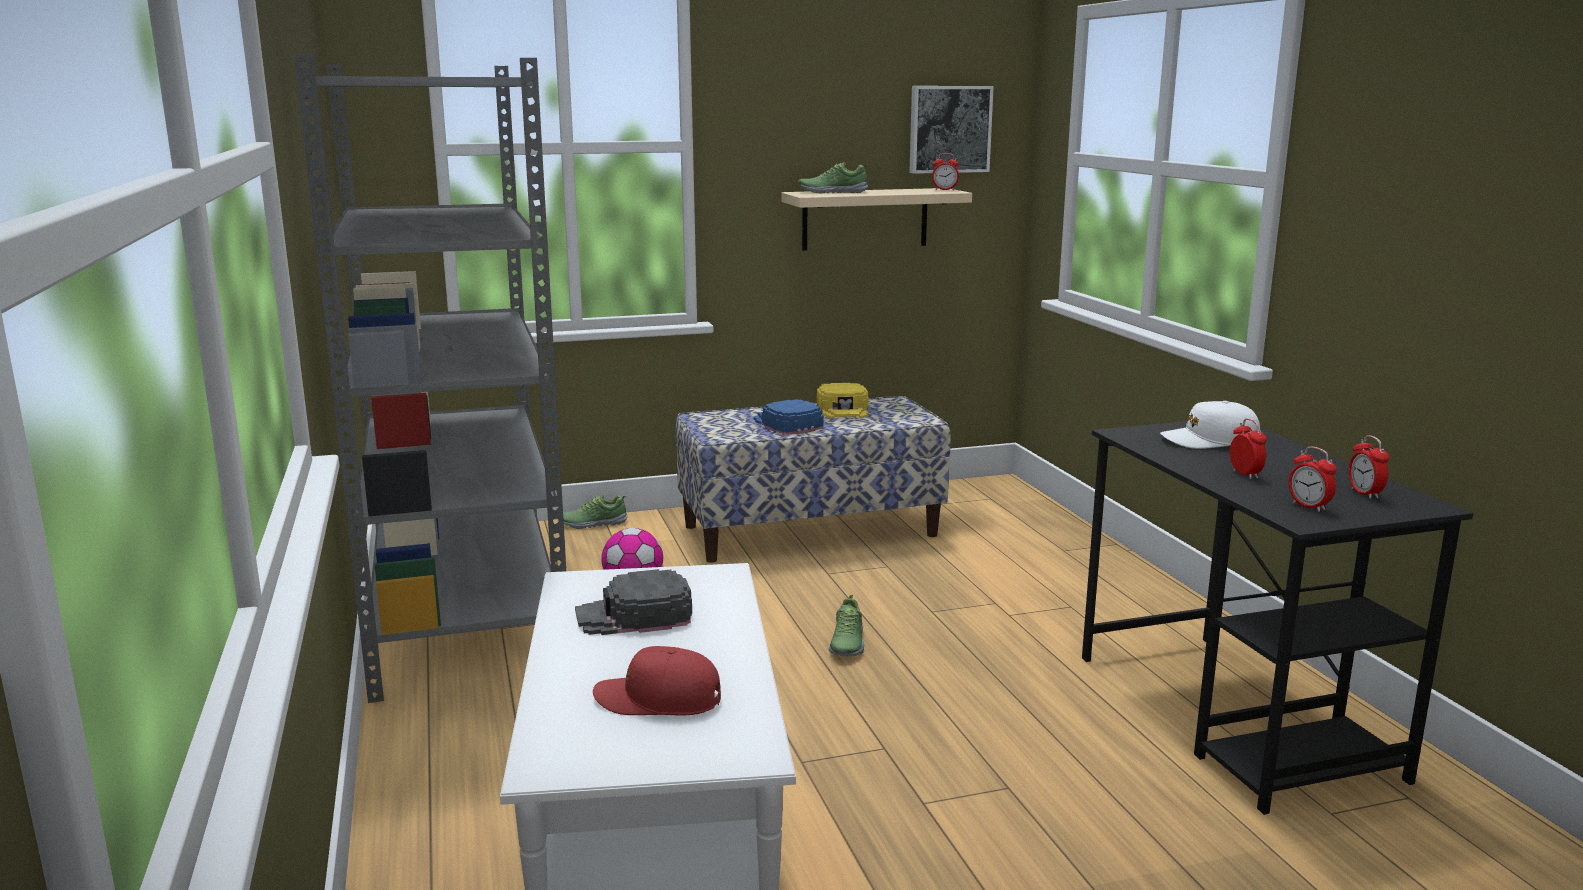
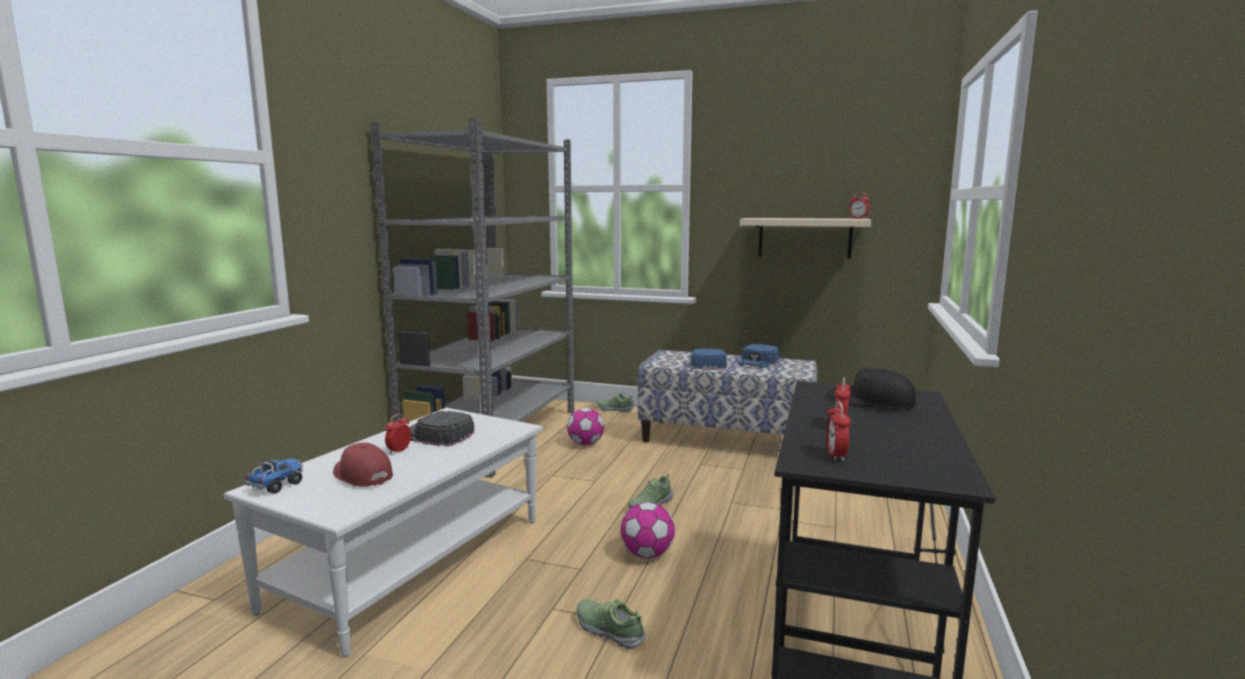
camera: 35 degrees right, 5 degrees down
(567, 756) = (276, 486): none -> toy truck
(832, 192) = (773, 218): shoe -> shoe (609, 630)
(843, 409) = (758, 361): yellow cap -> blue cap
(932, 703) = (647, 554): none -> football
(949, 129) = (873, 177): picture -> none
(1210, 441) = (871, 402): white cap -> black cap
(1364, 494) = (915, 459): alarm clock -> alarm clock (399, 450)

